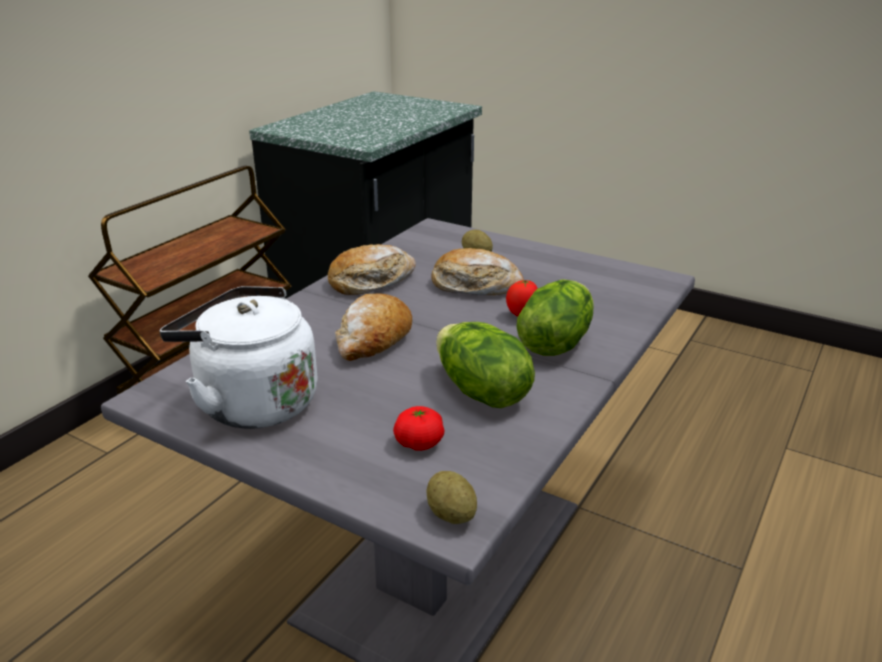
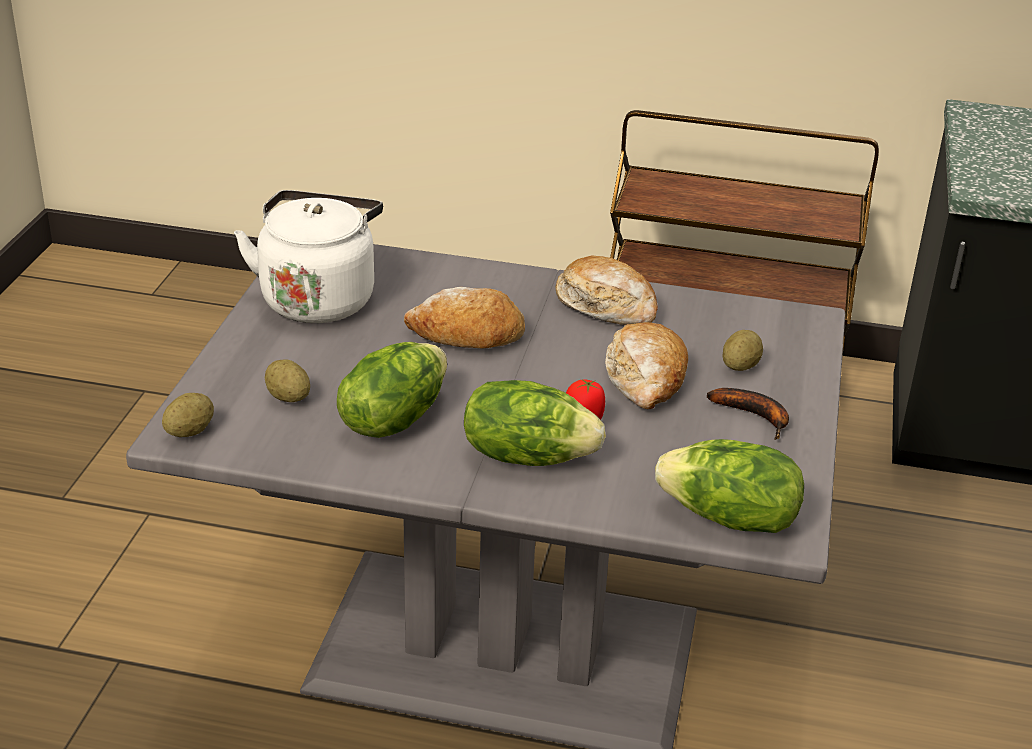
camera: 70 degrees right, 5 degrees up
(419, 443) = (288, 397): tomato -> potato
(536, 262) = (756, 416): none -> banana
(644, 291) = (729, 519): none -> lettuce

